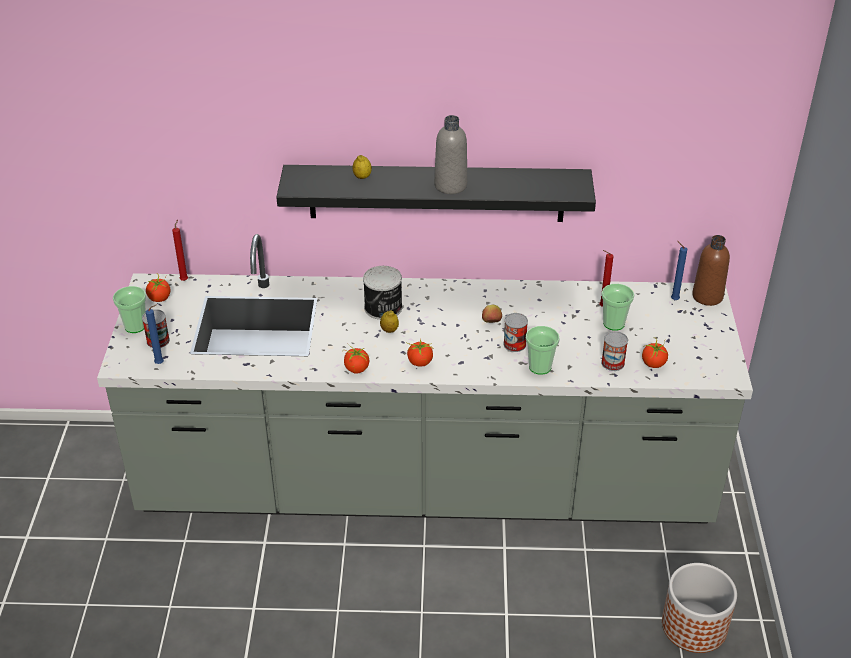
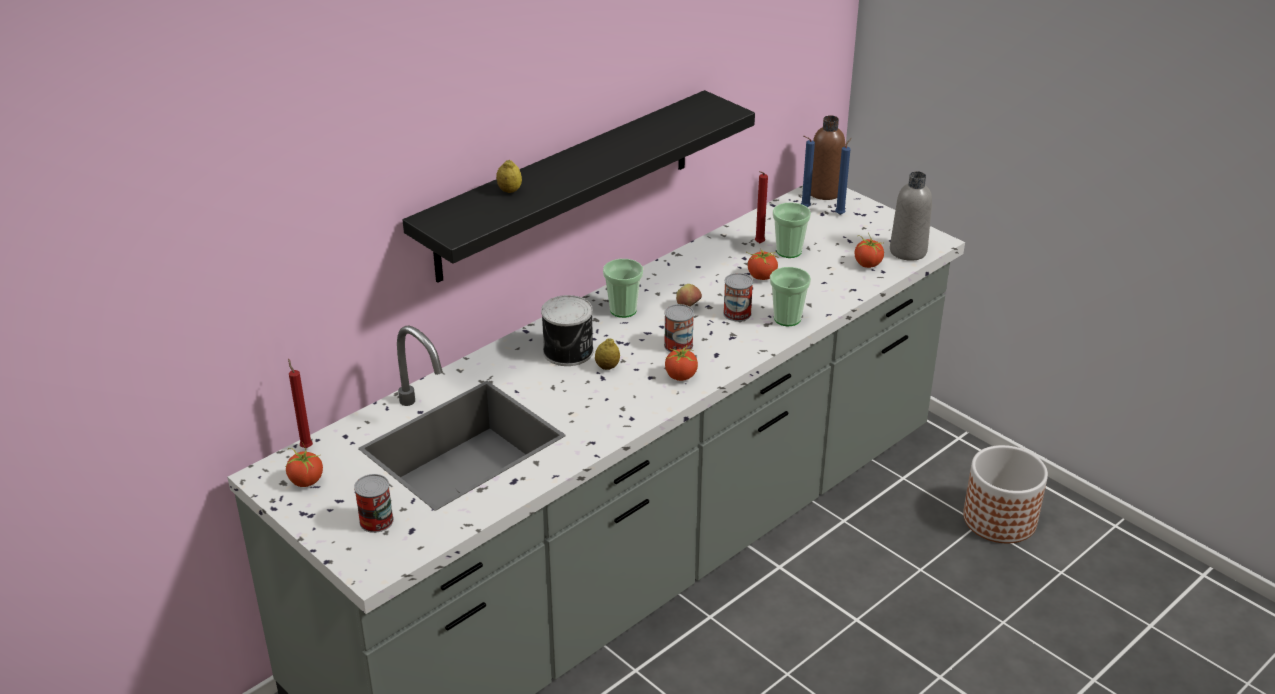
camera: 45 degrees left, 5 degrees down
(135, 326) = (323, 524): cup -> cup (623, 310)
(161, 363) = (418, 539): blue candle -> blue candle (841, 214)
(356, 369) = (632, 417): tomato -> tomato (761, 277)
(450, 185) = (608, 158): grey bottle -> grey bottle (908, 251)
(612, 363) = (837, 282): can -> can (678, 345)

